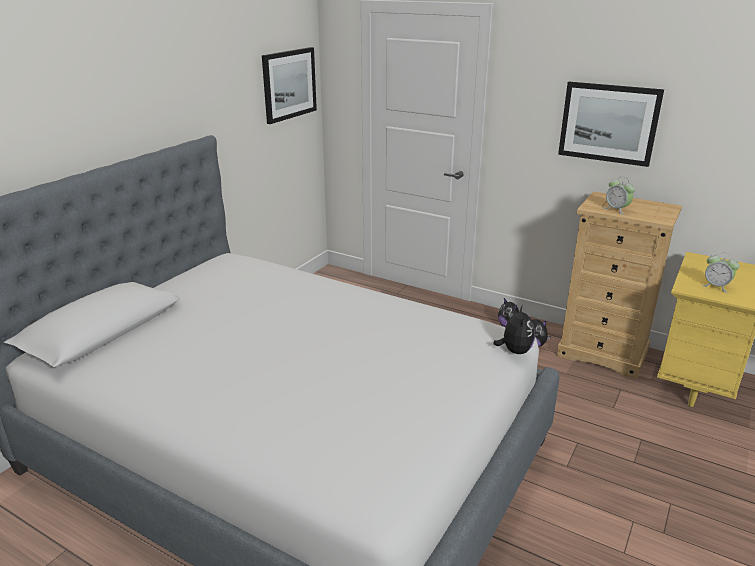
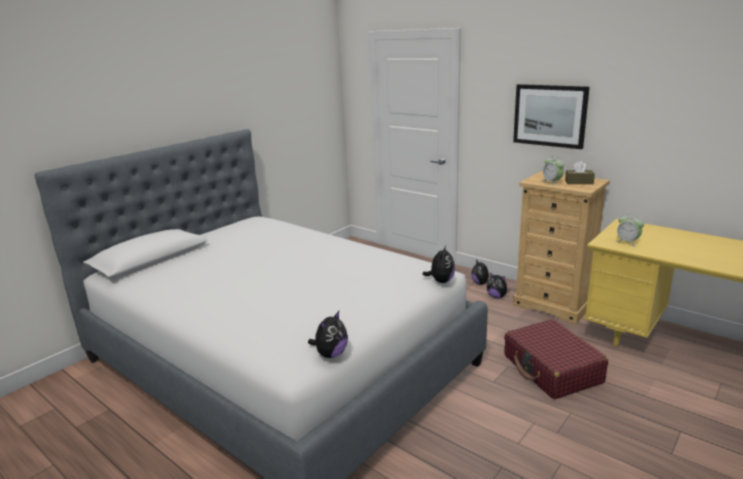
camera: 10 degrees right, 5 degrees down
(289, 84) = (315, 95): picture -> none
(421, 479) = (331, 354): none -> plush toy
(630, 444) = (552, 369): none -> red suitcase
(648, 209) = (579, 182): none -> brown tissue box

